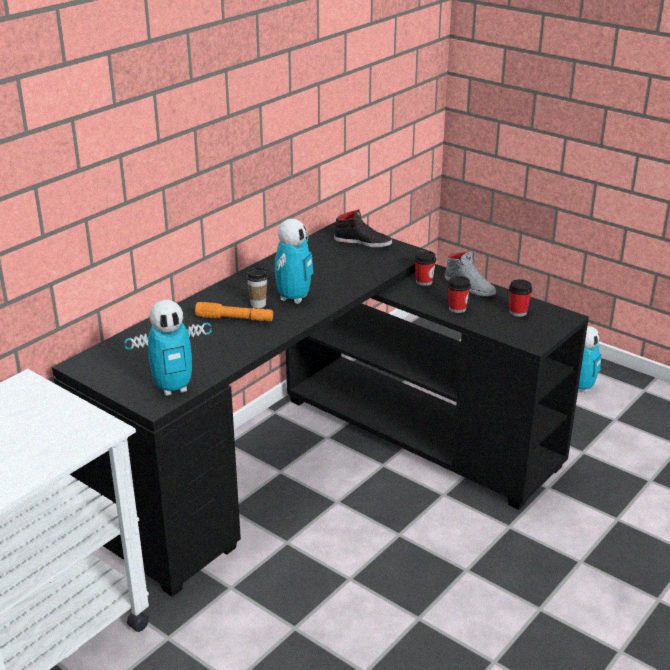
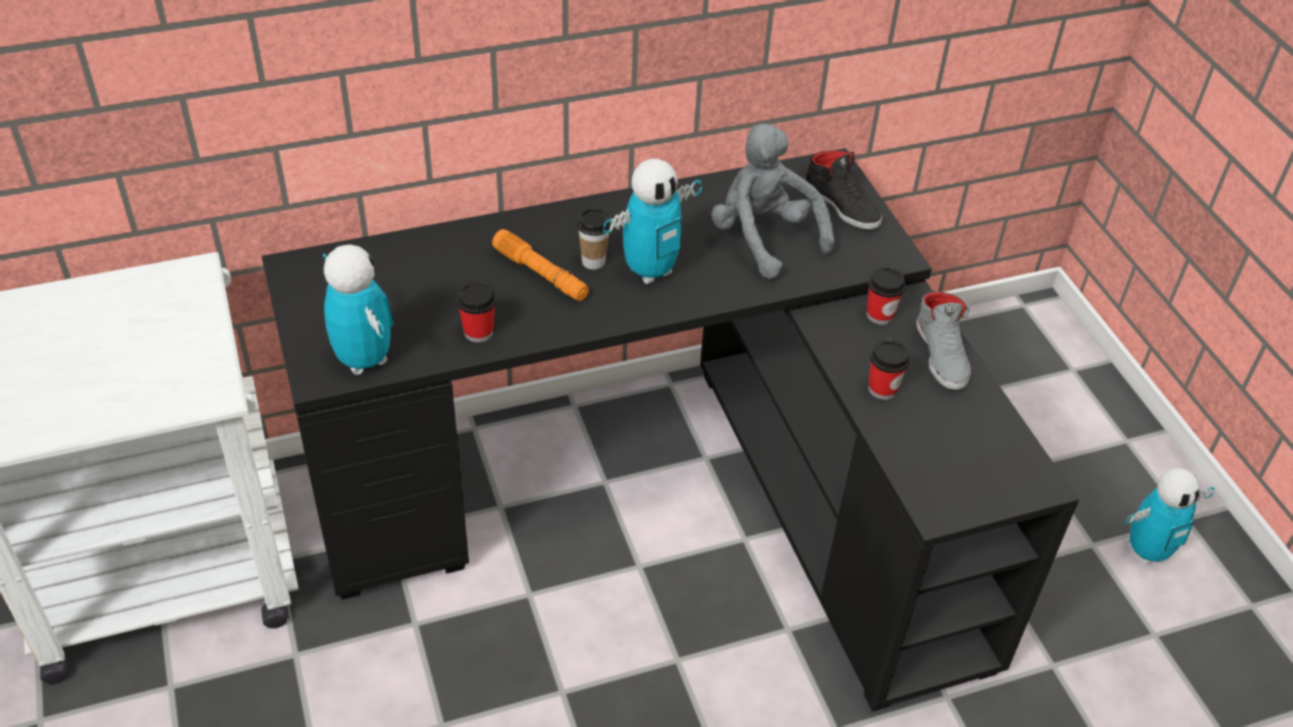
camera: 30 degrees right, 15 degrees up
(173, 388) = (363, 360): toy robot -> toy robot turned 135 degrees counterclockwise
(338, 266) = (764, 238): none -> grey plush toy
(518, 312) = (970, 438): cup -> cup (478, 332)

